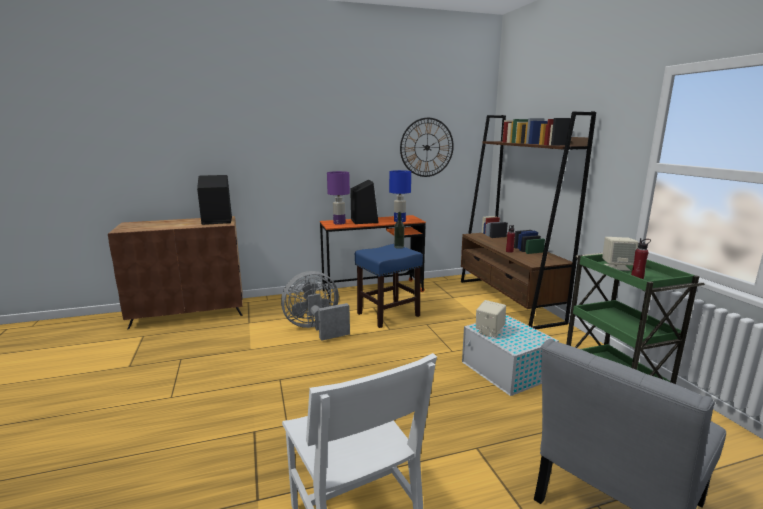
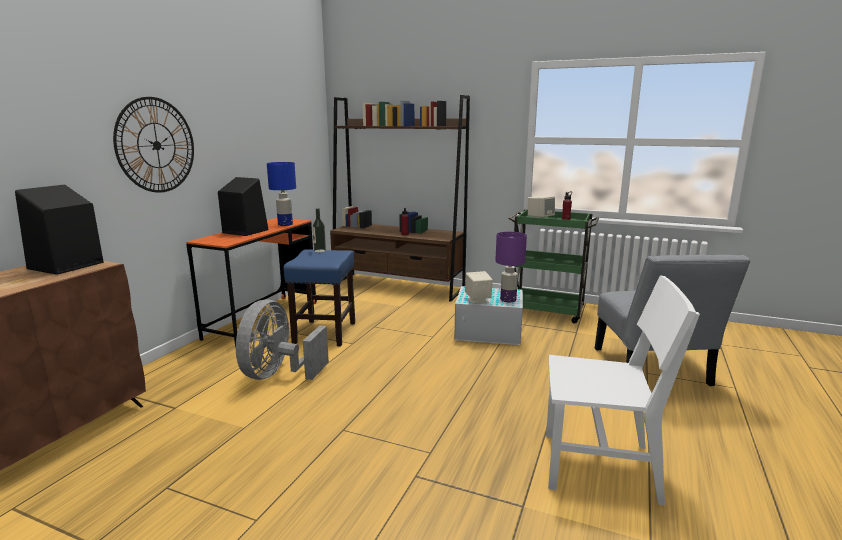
camera: 50 degrees left, 0 degrees up
(339, 223) = (224, 239): purple table lamp -> purple table lamp (508, 300)
(427, 147) = (279, 134): wall clock -> wall clock (156, 145)

